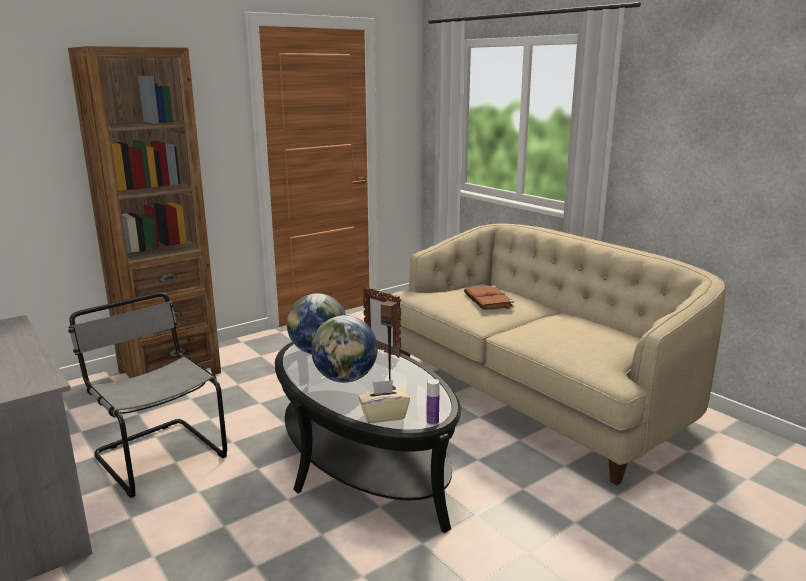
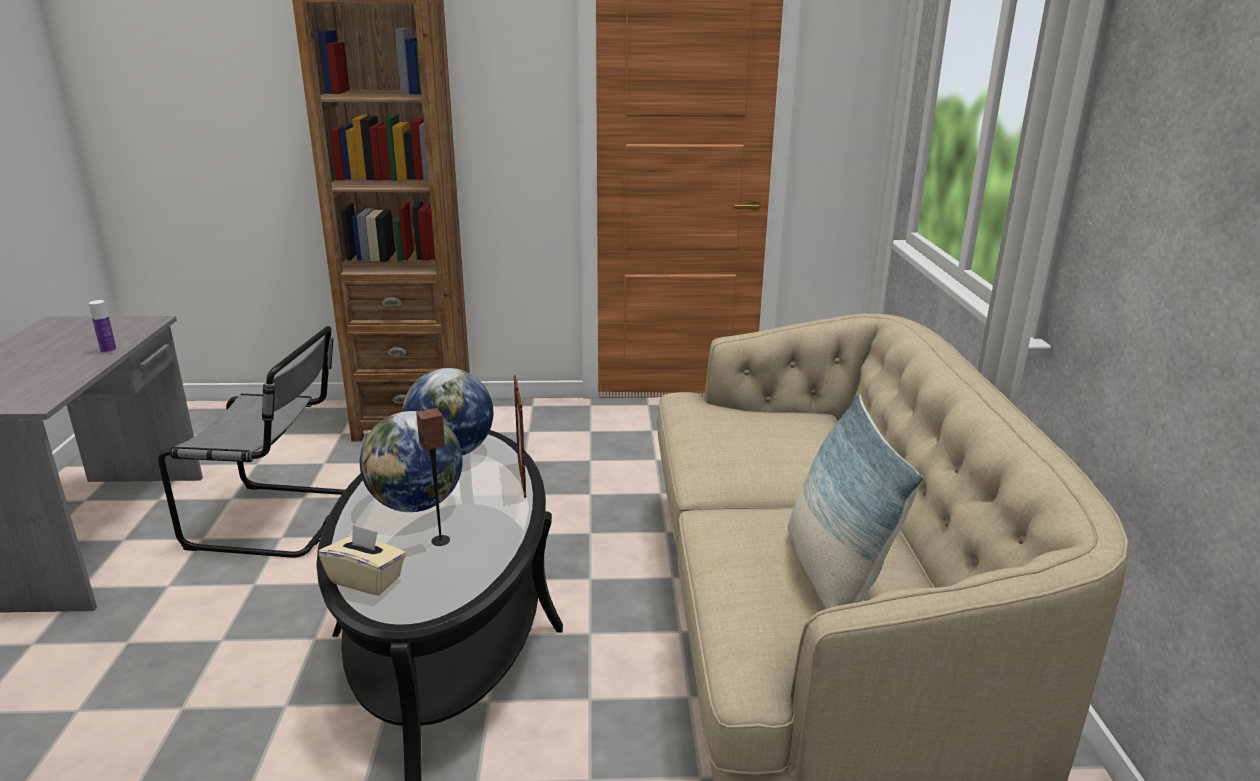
camera: 35 degrees right, 5 degrees up
(157, 454) = (279, 520): grey chair -> grey chair turned 105 degrees clockwise
(432, 422) = (403, 617): bottle -> bottle (108, 351)
(489, 300) = (772, 447): brown book -> none
(593, 338) = (833, 576): none -> pillow

